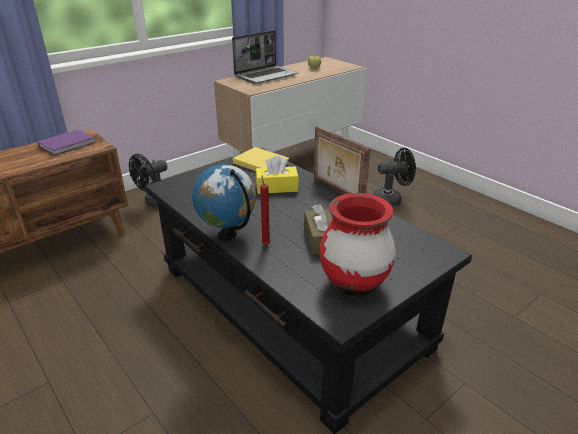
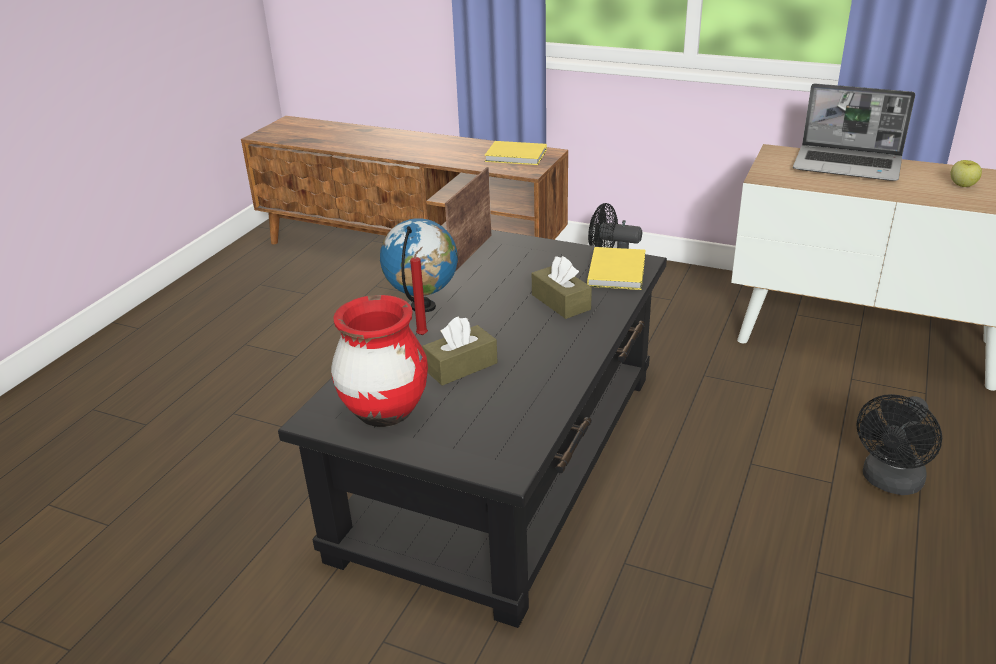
camera: 65 degrees right, 0 degrees up
(69, 144) = (517, 156): purple book -> yellow book
(277, 187) = (561, 302): yellow tissue box -> brown tissue box
(337, 191) = (598, 346): picture frame -> picture frame (469, 254)
(391, 199) = (889, 482): black fan -> black fan turned 75 degrees clockwise

